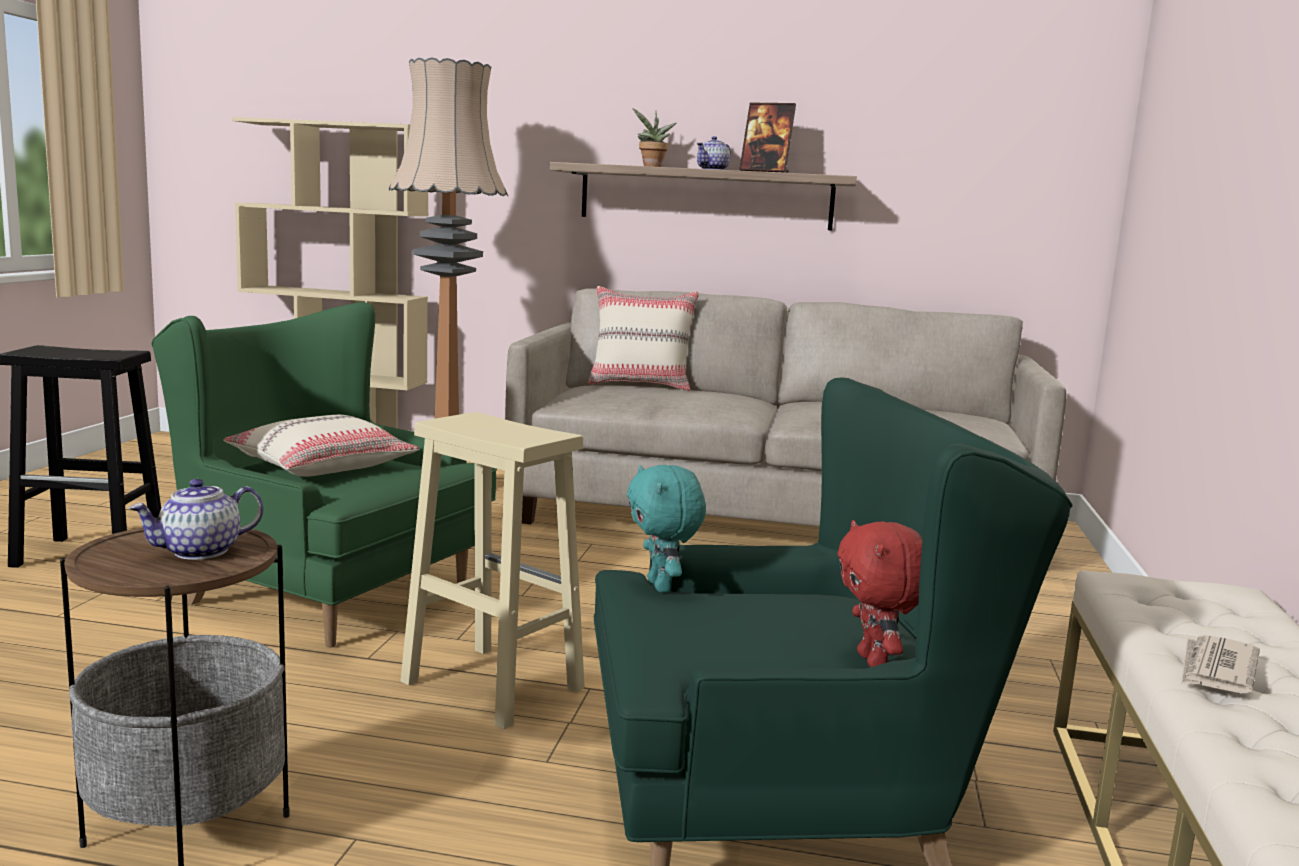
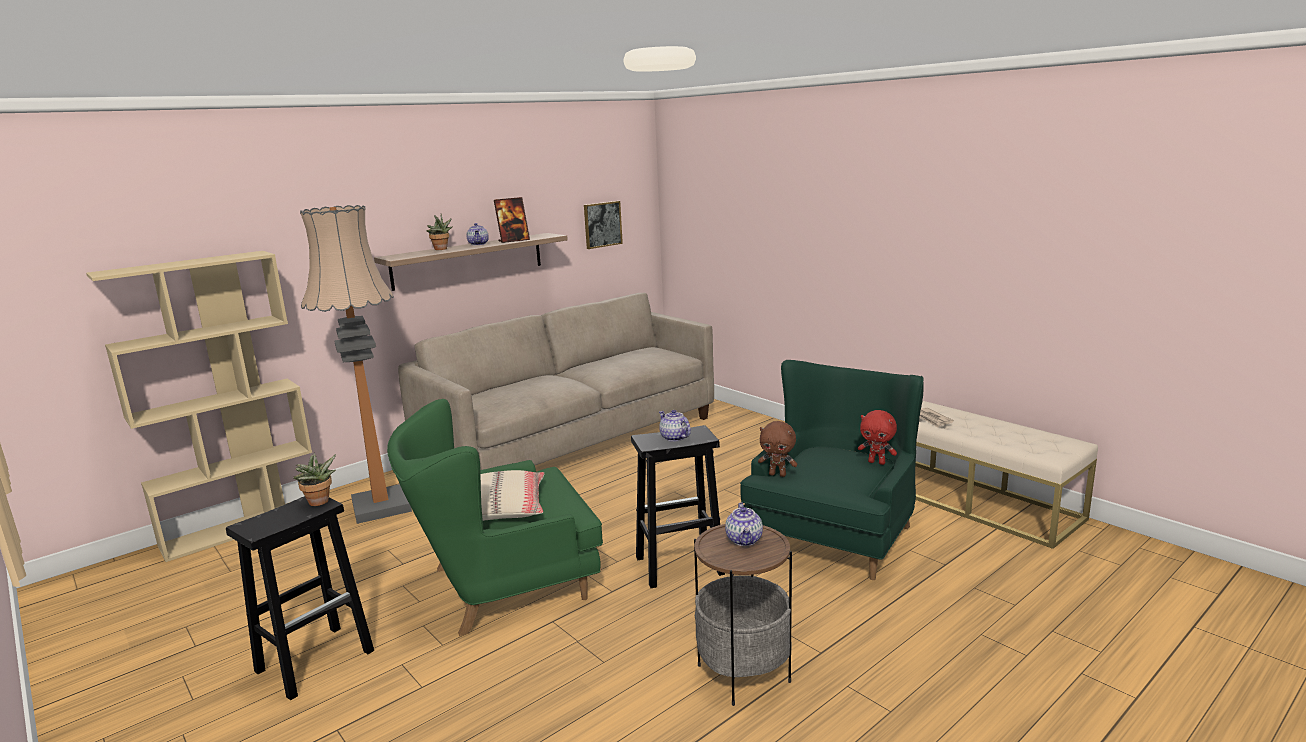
camera: 50 degrees left, 5 degrees up
(115, 354) = (319, 503): none -> potted plant
(490, 684) = (678, 566): beige stool -> black stool
(498, 428) = (674, 437): none -> teapot
(641, 385) = (489, 390): beige pillow -> none
(662, 586) = (778, 474): turquoise plush toy -> brown plush toy
(978, 183) = (602, 224): none -> picture

